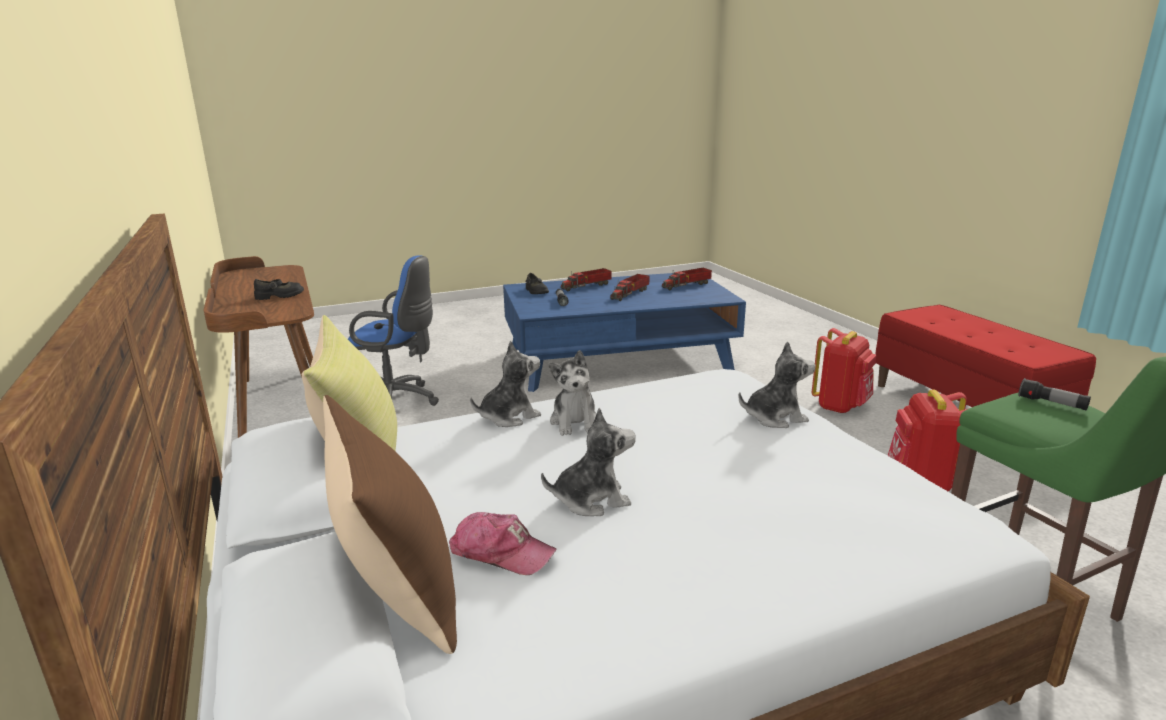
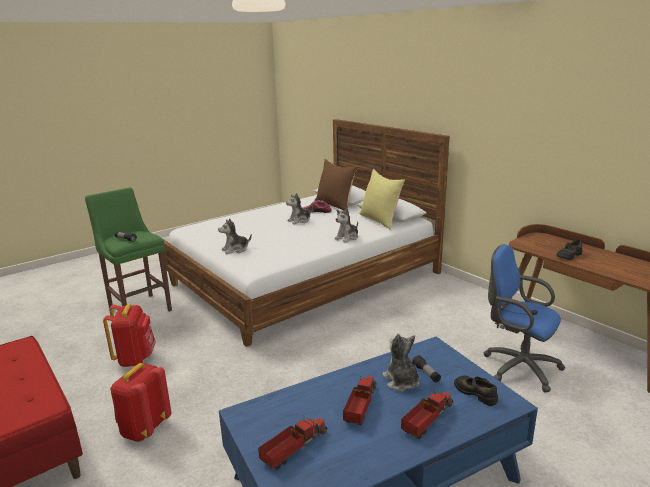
camera: 165 degrees right, 0 degrees up
(397, 402) = (517, 367): blue office chair -> blue office chair turned 45 degrees clockwise
(575, 422) = (319, 239): plush toy -> plush toy (401, 382)

